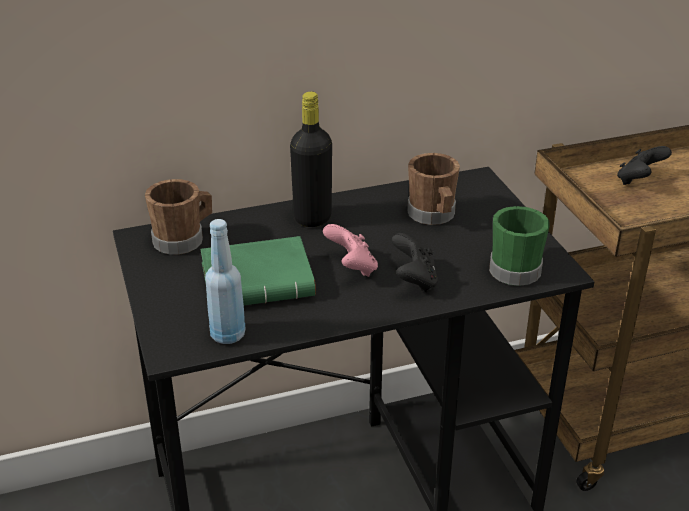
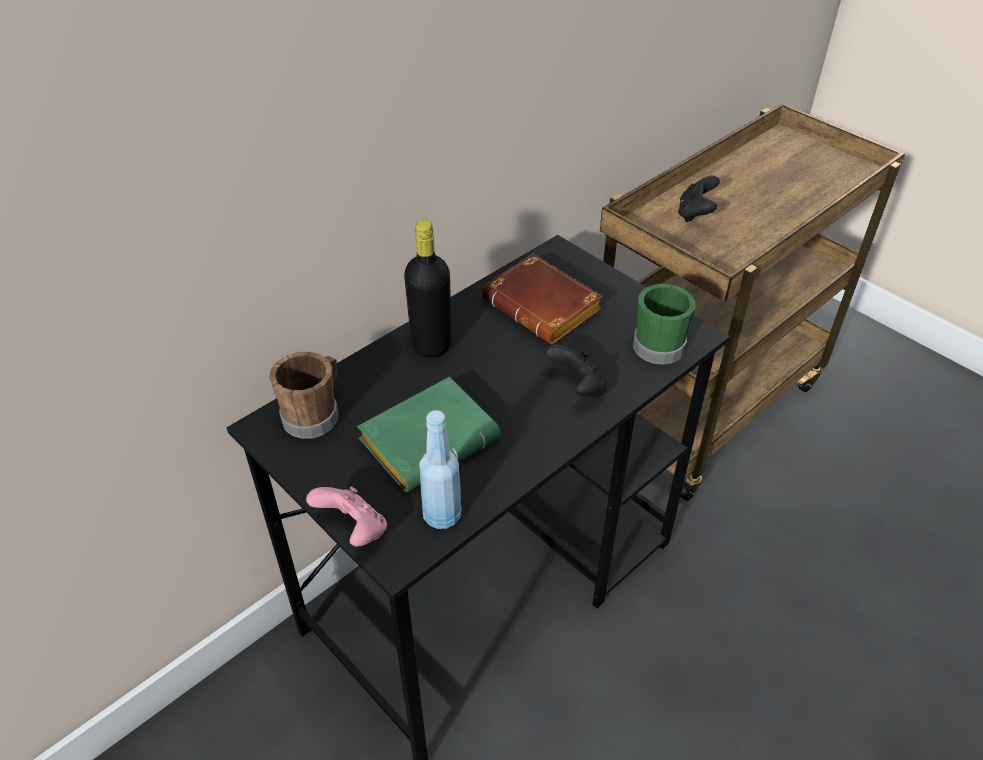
camera: 25 degrees left, 10 degrees up
(352, 268) = (510, 392): pink game controller -> pink game controller (353, 530)
(433, 216) = (545, 307): brown mug -> brown book

